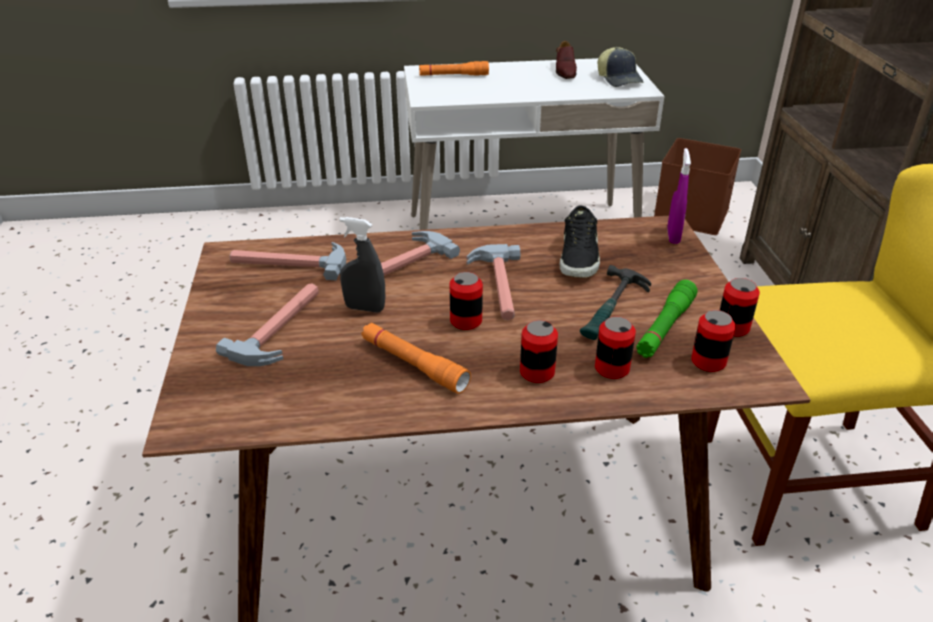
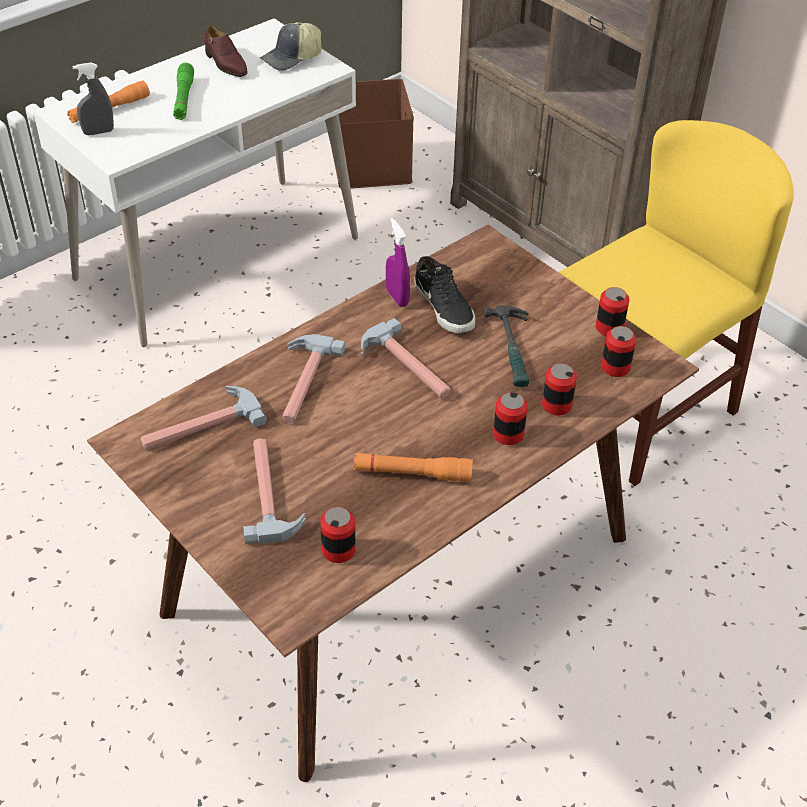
camera: 35 degrees left, 10 degrees up
(365, 308) = (319, 440): grey spray bottle -> grey spray bottle (98, 132)
(466, 321) = (413, 413): can -> can (338, 550)
(619, 79) = (292, 58): cap -> cap turned 105 degrees clockwise
(665, 327) = (564, 350): green flashlight -> green flashlight (183, 99)
(673, 236) = (500, 252): purple spray bottle -> purple spray bottle (397, 297)

